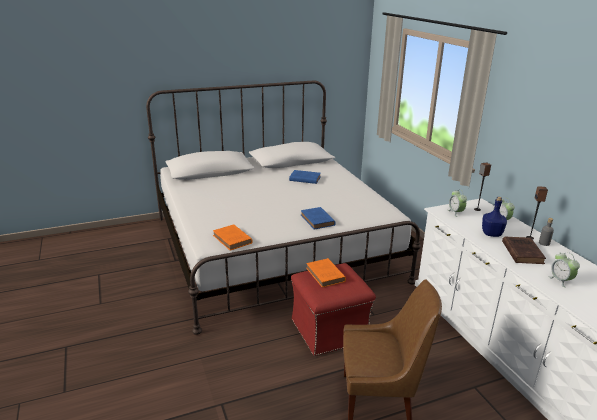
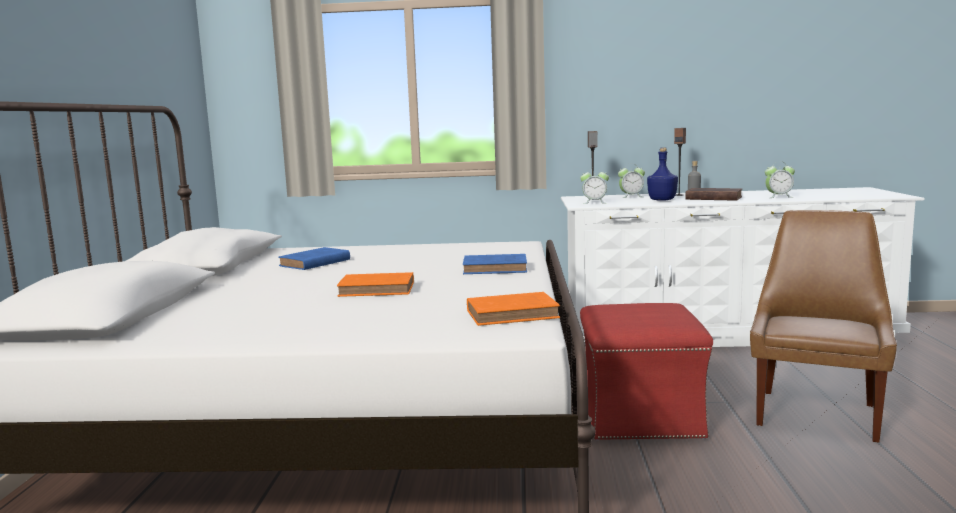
camera: 65 degrees left, 15 degrees down
(326, 275) = (624, 314): orange book -> orange book (379, 290)

